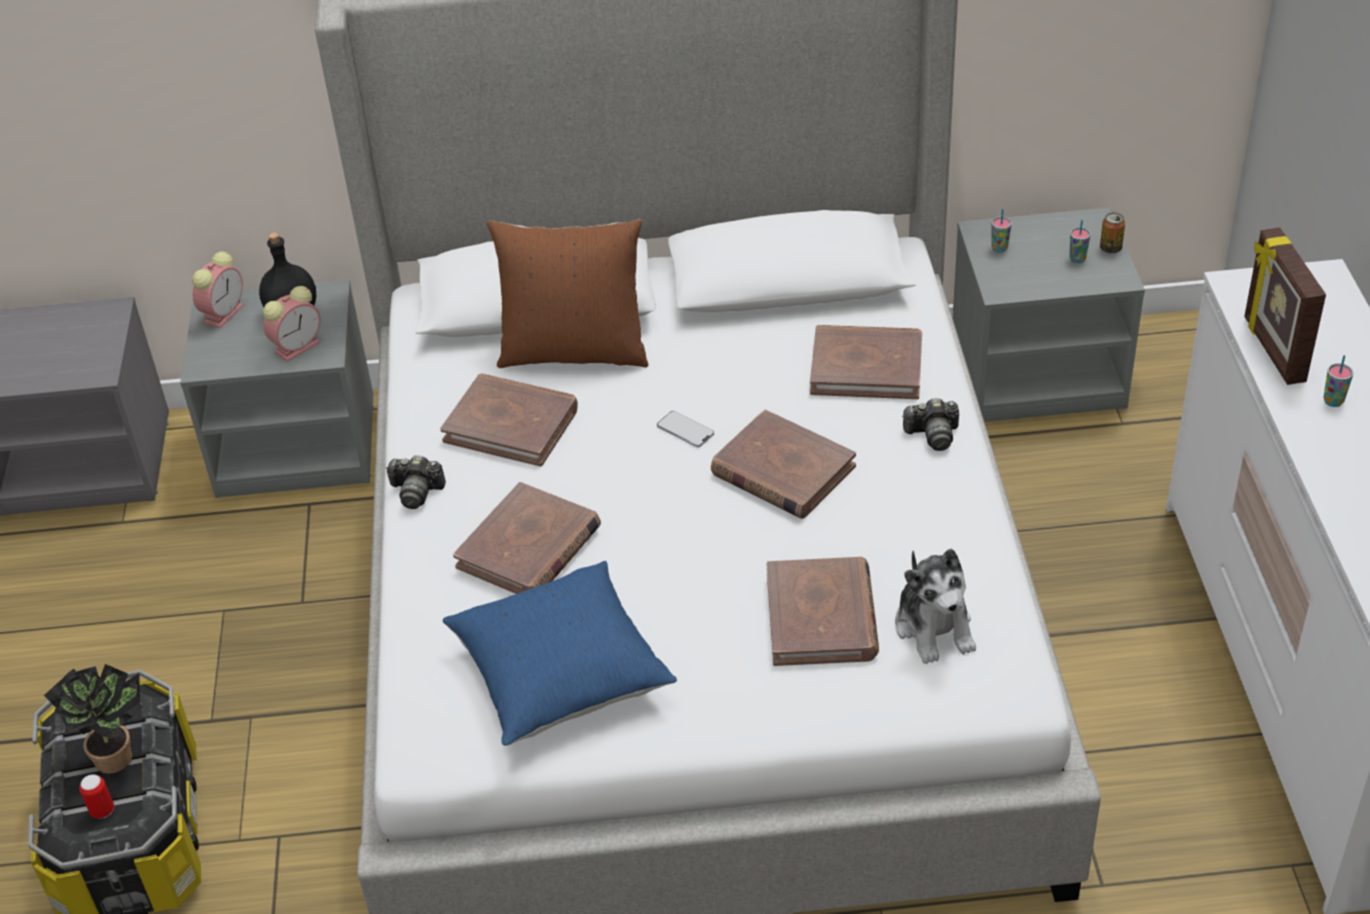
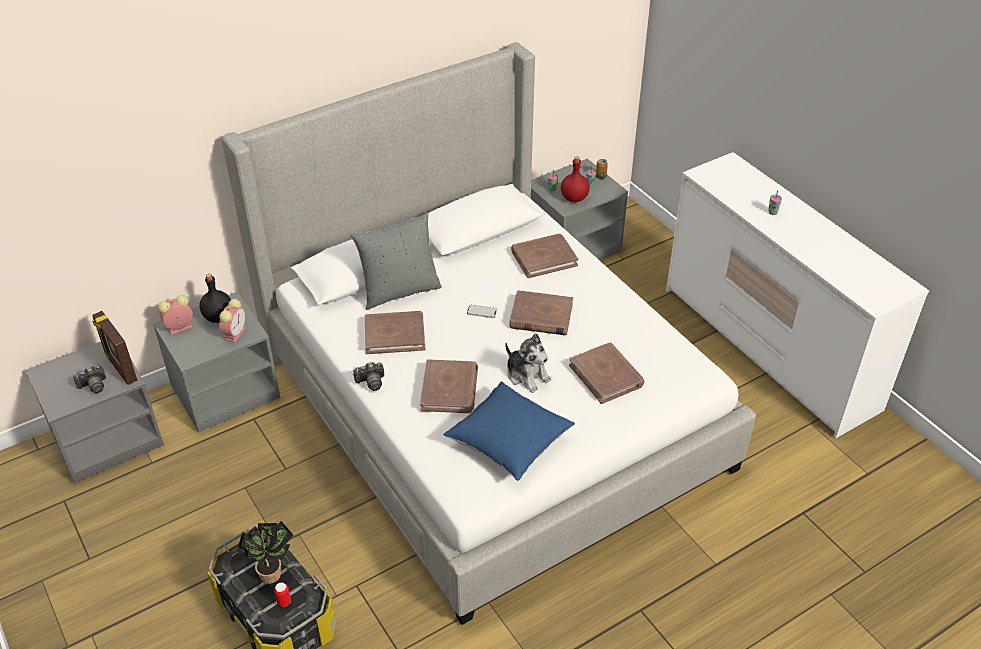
camera: 30 degrees left, 0 degrees up
(224, 312) = (178, 328): alarm clock -> alarm clock turned 120 degrees counterclockwise
(574, 351) = (399, 291): brown pillow -> grey pillow
(932, 435) = (595, 280): camera -> camera (93, 385)
(934, 627) = (657, 363): plush toy -> plush toy (527, 375)
(1028, 275) = (573, 198): none -> red bottle
(1272, 350) = (734, 198): picture frame -> picture frame (120, 368)

